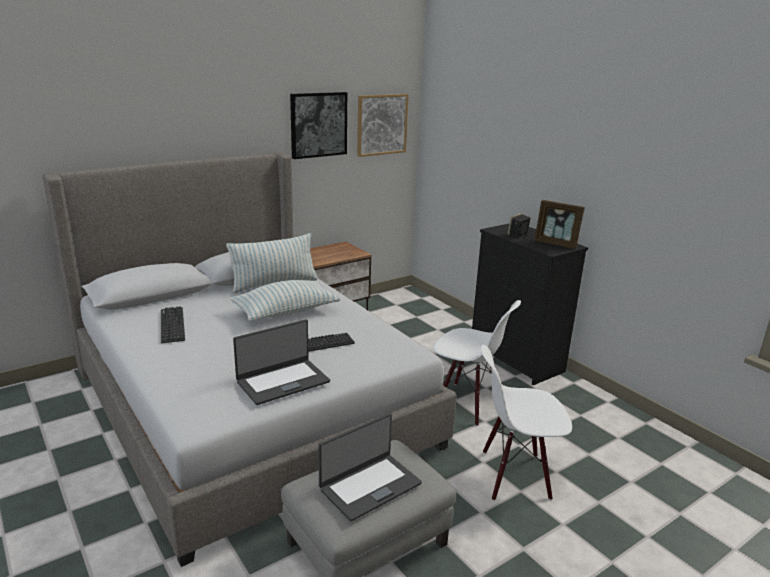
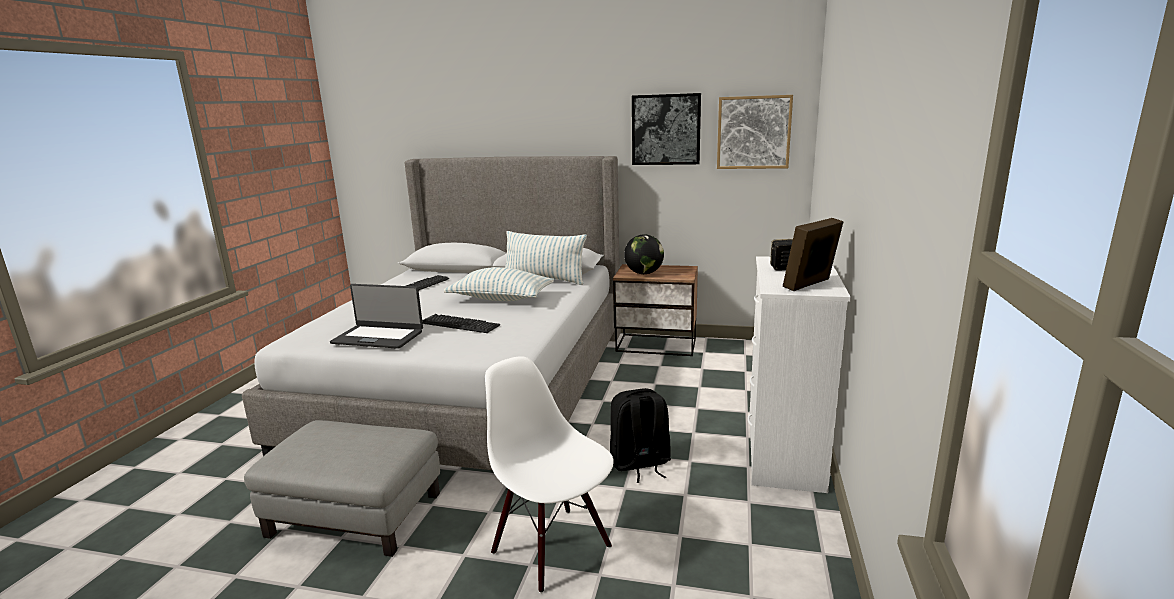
camera: 50 degrees right, 5 degrees down
(324, 257) = (644, 273): none -> globe
(369, 486) = (332, 445): laptop -> none
(467, 403) = (640, 464): white chair -> black backpack
(516, 360) = (783, 452): black dresser -> white dresser
(556, 244) = (810, 285): picture frame -> picture frame turned 60 degrees clockwise

